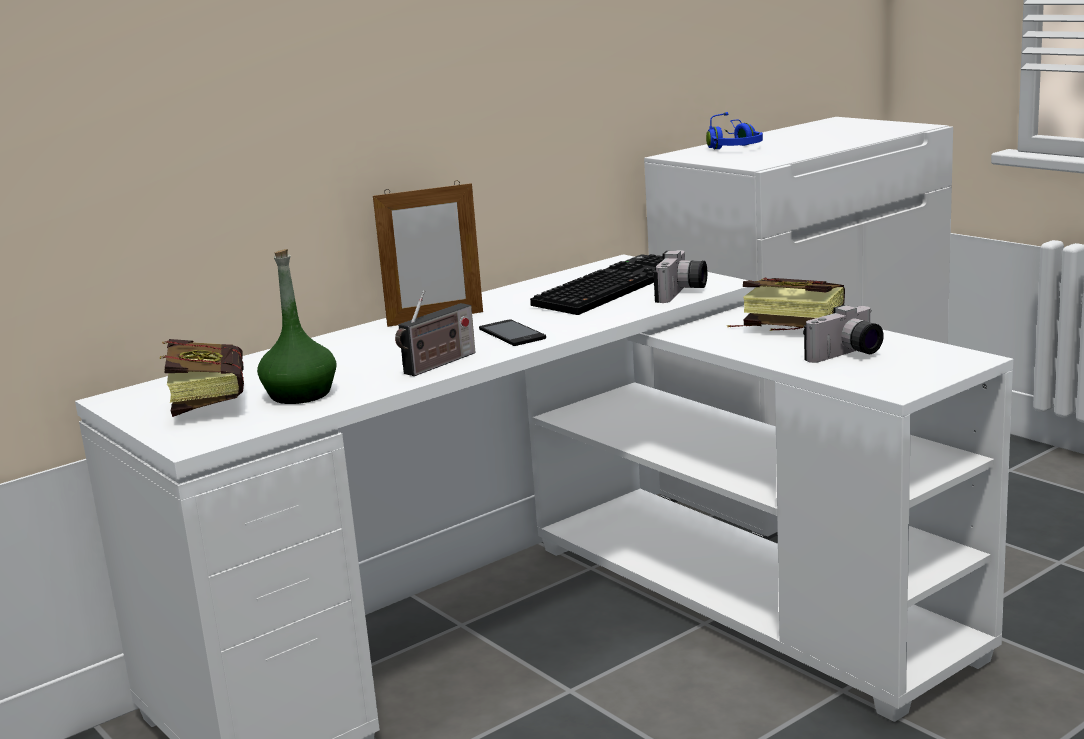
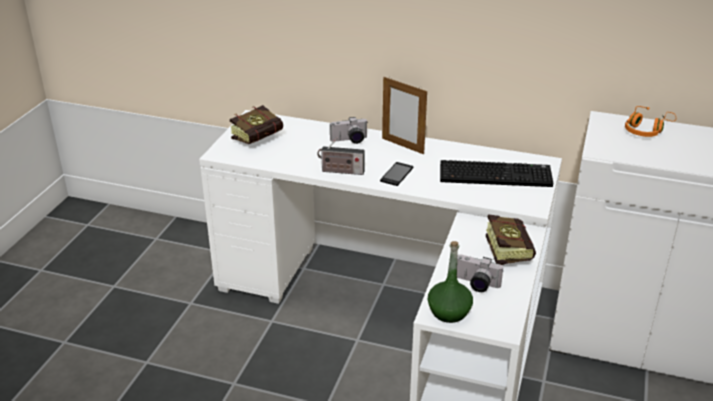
camera: 55 degrees right, 15 degrees up
(300, 395) = (282, 154): green bottle -> green bottle (449, 312)
(682, 293) = (503, 200): camera -> camera (349, 140)
(734, 147) = (647, 130): blue headphones -> orange headphones

